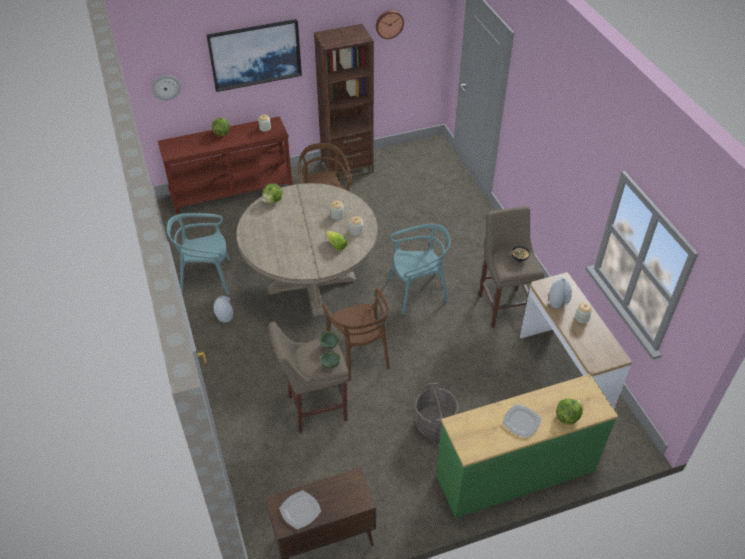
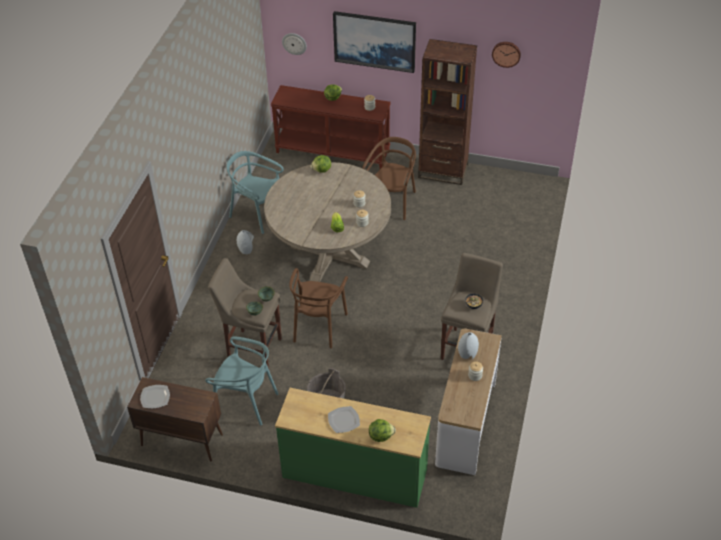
camera: 35 degrees right, 0 degrees up
(418, 292) = (407, 301): turquoise chair -> turquoise chair (246, 402)

